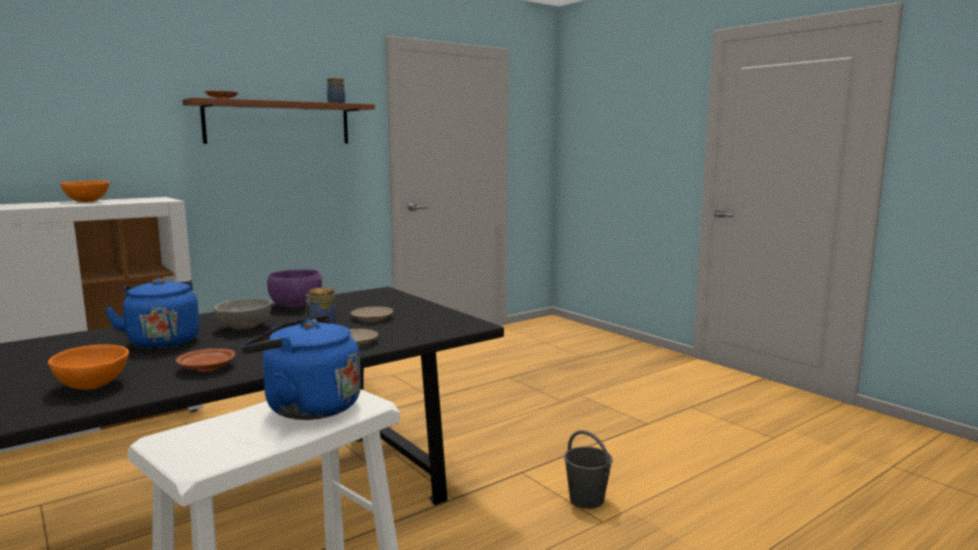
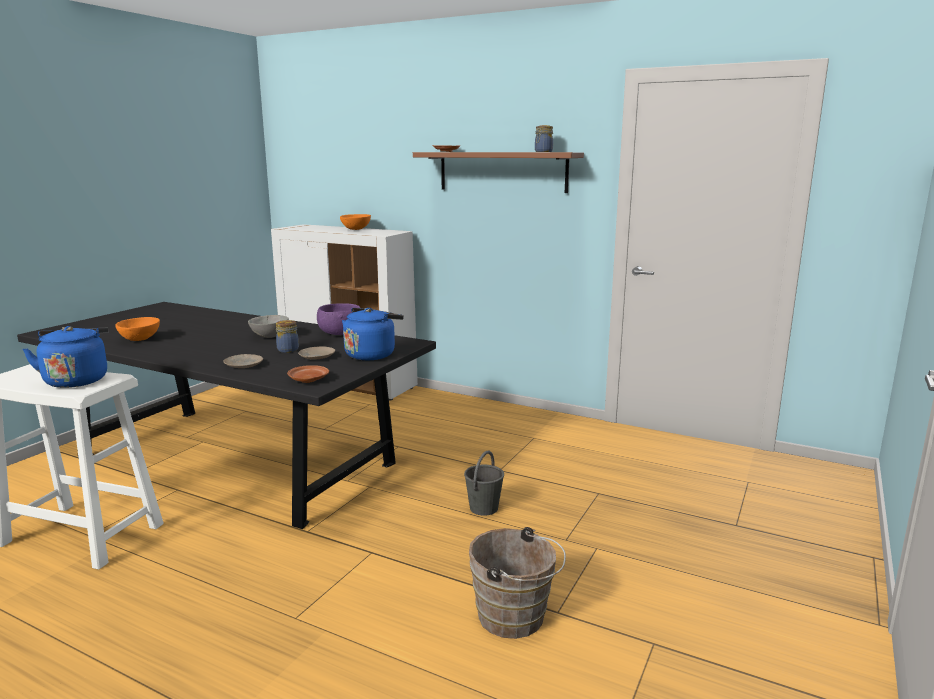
camera: 65 degrees right, 5 degrees up
(163, 341) = (229, 330): blue kettle -> blue kettle (372, 354)
(206, 368) = (175, 349): brown plate -> brown plate (308, 380)
(587, 500) = (334, 601): grey bucket -> grey bucket (483, 508)
(648, 437) = (516, 618): none -> brown bucket

